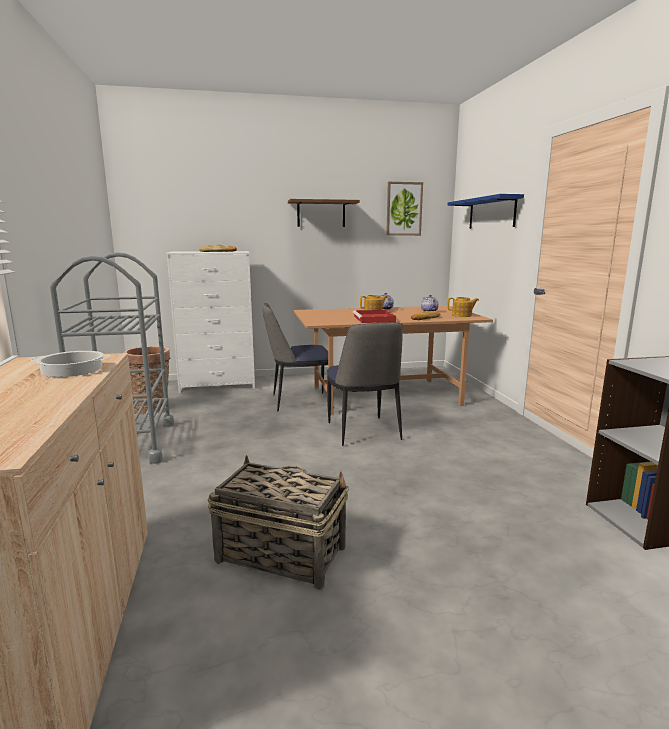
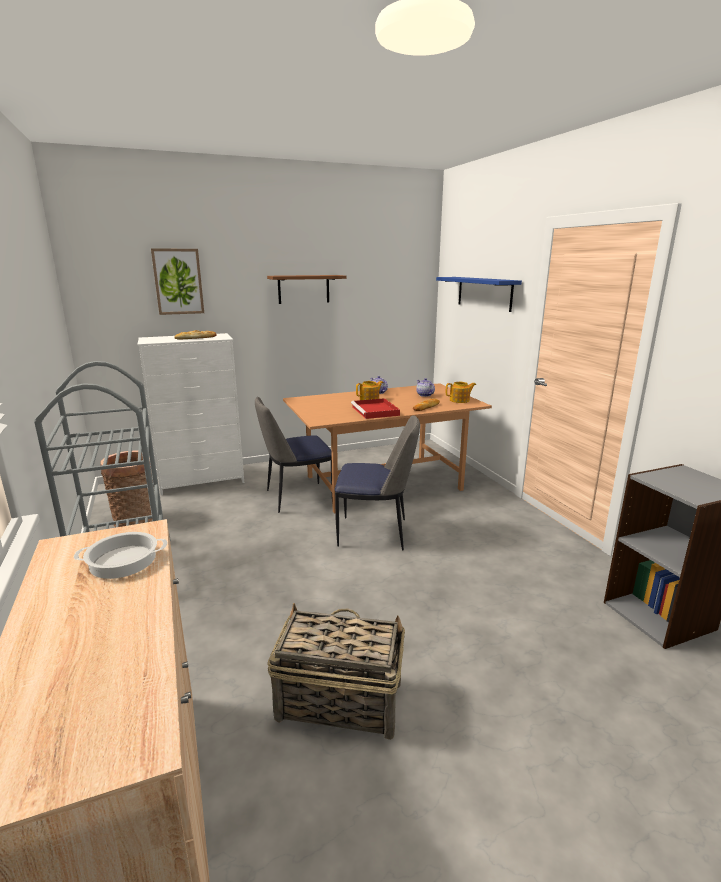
camera: 10 degrees left, 5 degrees up
(363, 432) = (375, 533): chair -> chair turned 60 degrees counterclockwise
(404, 209) = (389, 281): picture -> picture (178, 281)

